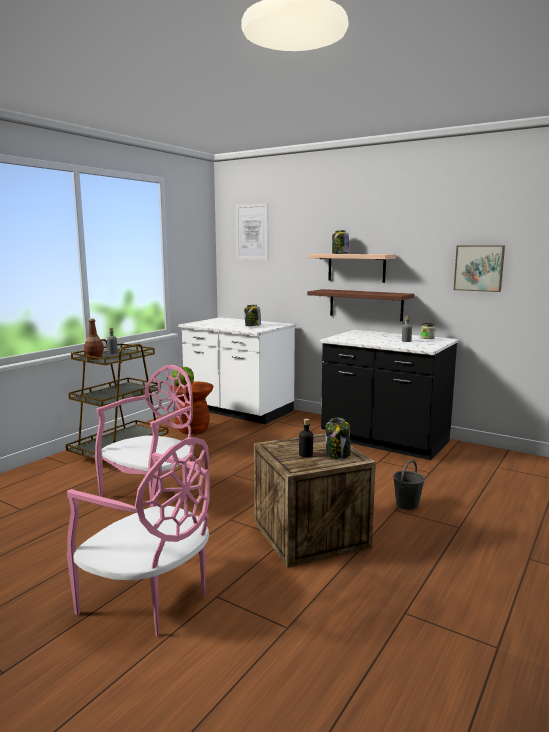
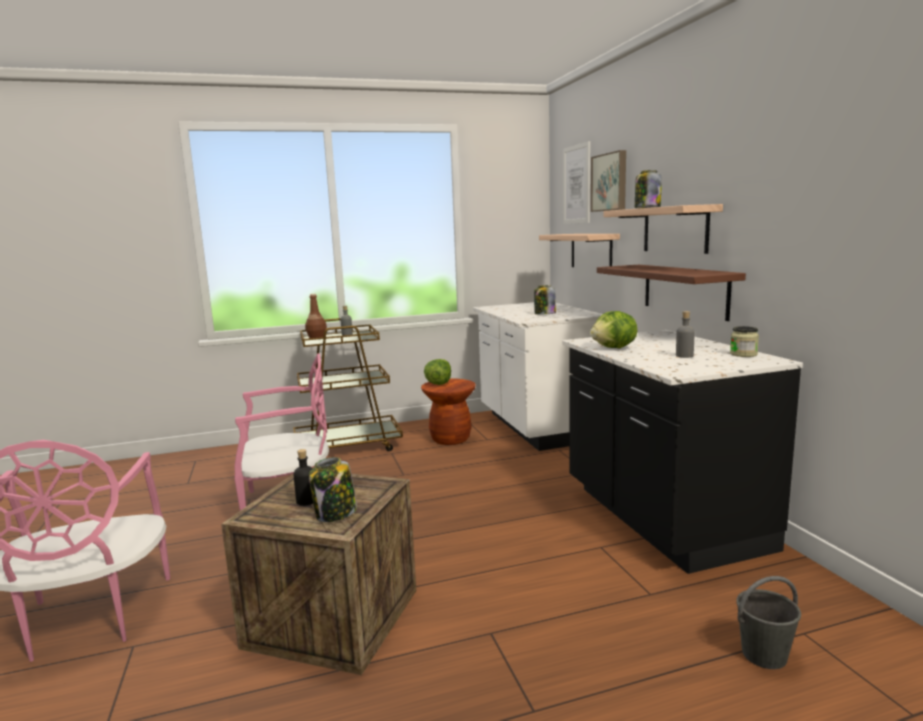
camera: 40 degrees right, 0 degrees up
(270, 280) = (591, 251): none -> shelf
(363, 341) = (614, 348): none -> lettuce
(407, 504) = (521, 632): grey bucket -> grey bucket (763, 655)
(479, 268) = (848, 222): picture -> picture (610, 182)

